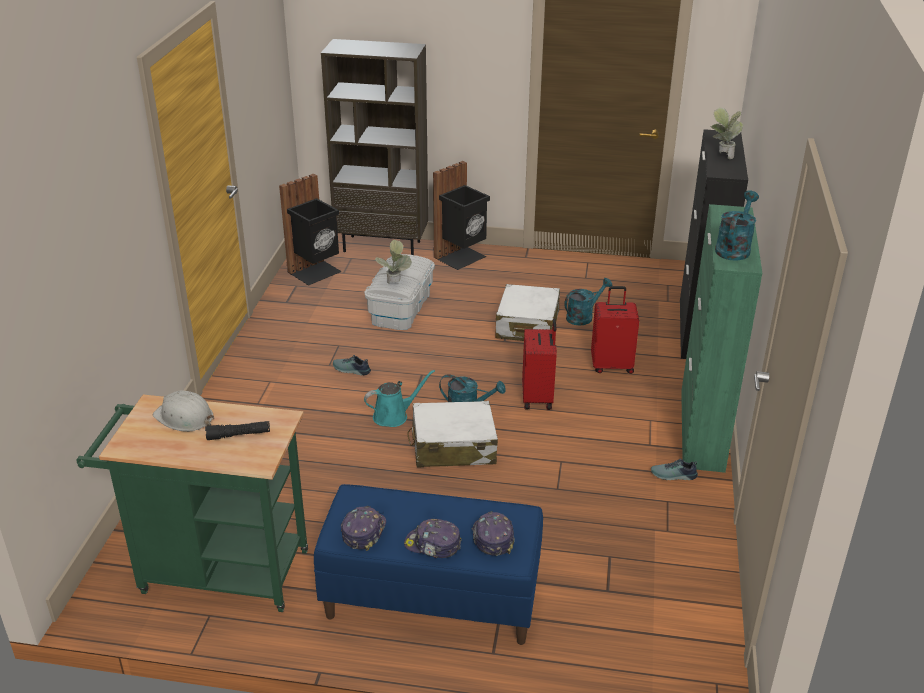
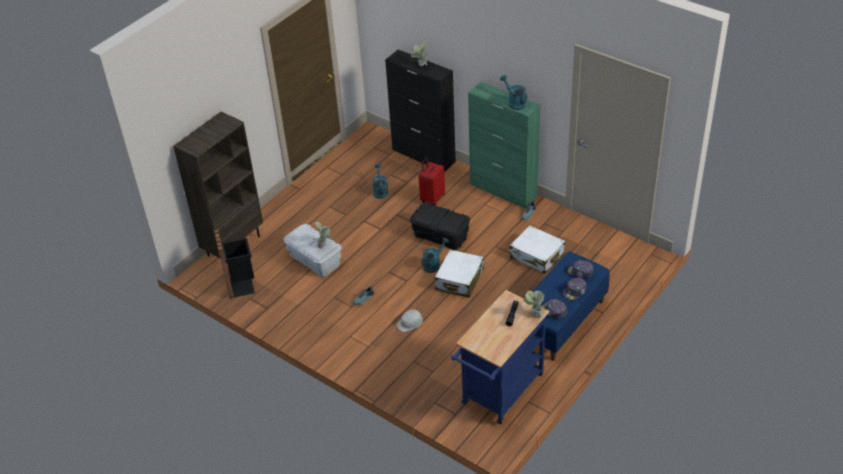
camera: 60 degrees left, 10 degrees up
(184, 417) = (486, 331): white hard hat -> white hard hat (410, 322)
(215, 571) = (499, 393): green cart -> blue cart
(251, 460) = (534, 314): none -> potted plant
(394, 416) = (418, 294): turquoise watering can -> none
(462, 257) = (278, 215): black trash can -> none
(527, 325) = (372, 215): white suitcase -> white suitcase (537, 256)
(538, 398) = (441, 235): red suitcase -> black storage box

